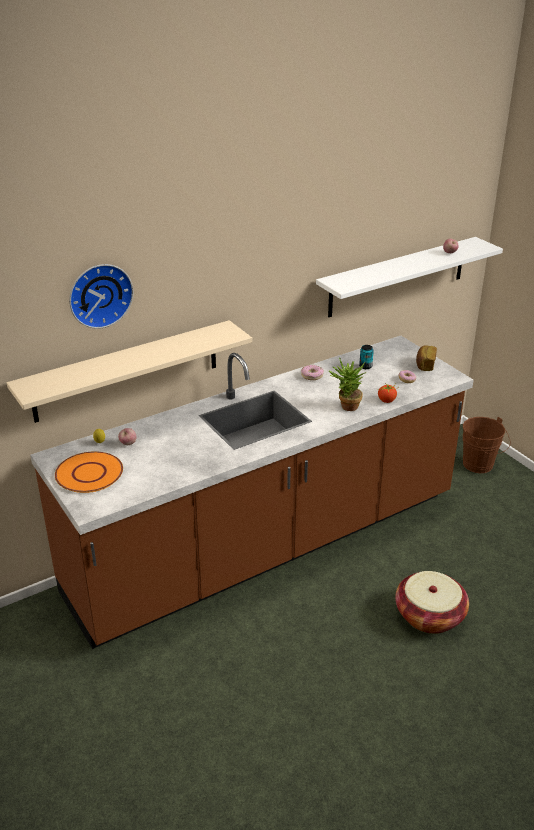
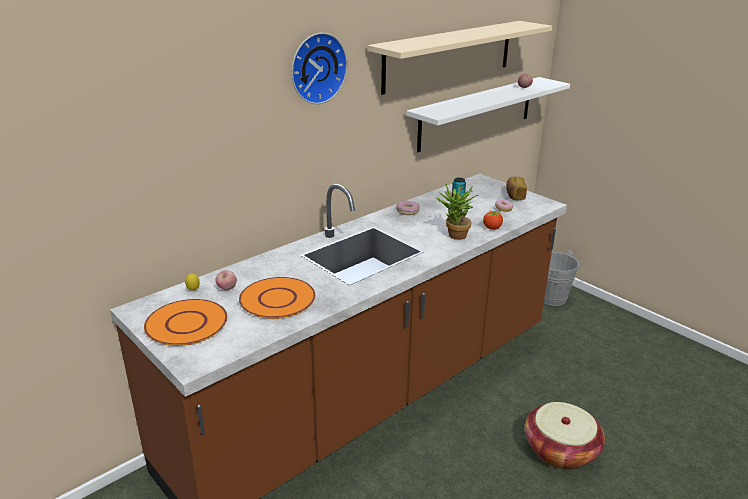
camera: 10 degrees left, 5 degrees down
(99, 294) = (187, 113): wall clock -> wall clock (316, 68)
(127, 371) = (219, 207): beige shelf -> beige shelf (449, 55)
(168, 458) = (277, 299): none -> orange plate
(480, 466) = (555, 299): brown bucket -> grey bucket

